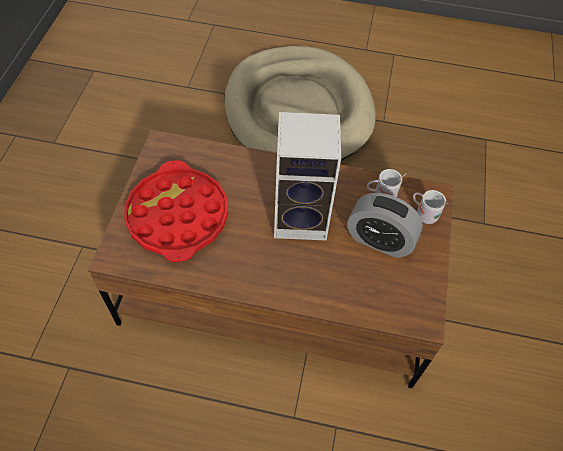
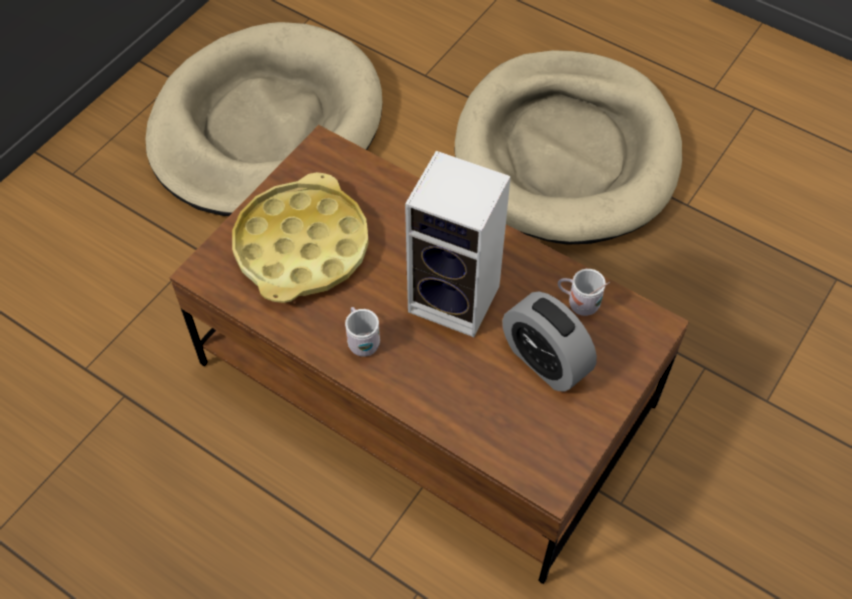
camera: 25 degrees right, 0 degrees up
(94, 149) = (266, 127): none -> beige dog bed
(177, 216) = (301, 246): red tray -> yellow tray
(423, 214) = (624, 347): white mug -> white mug (362, 341)

